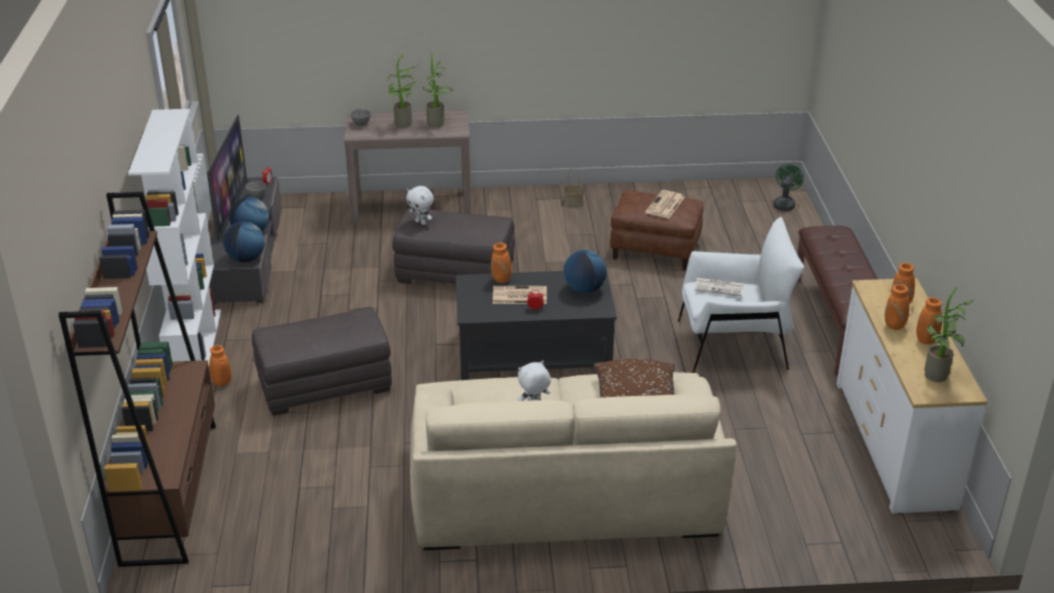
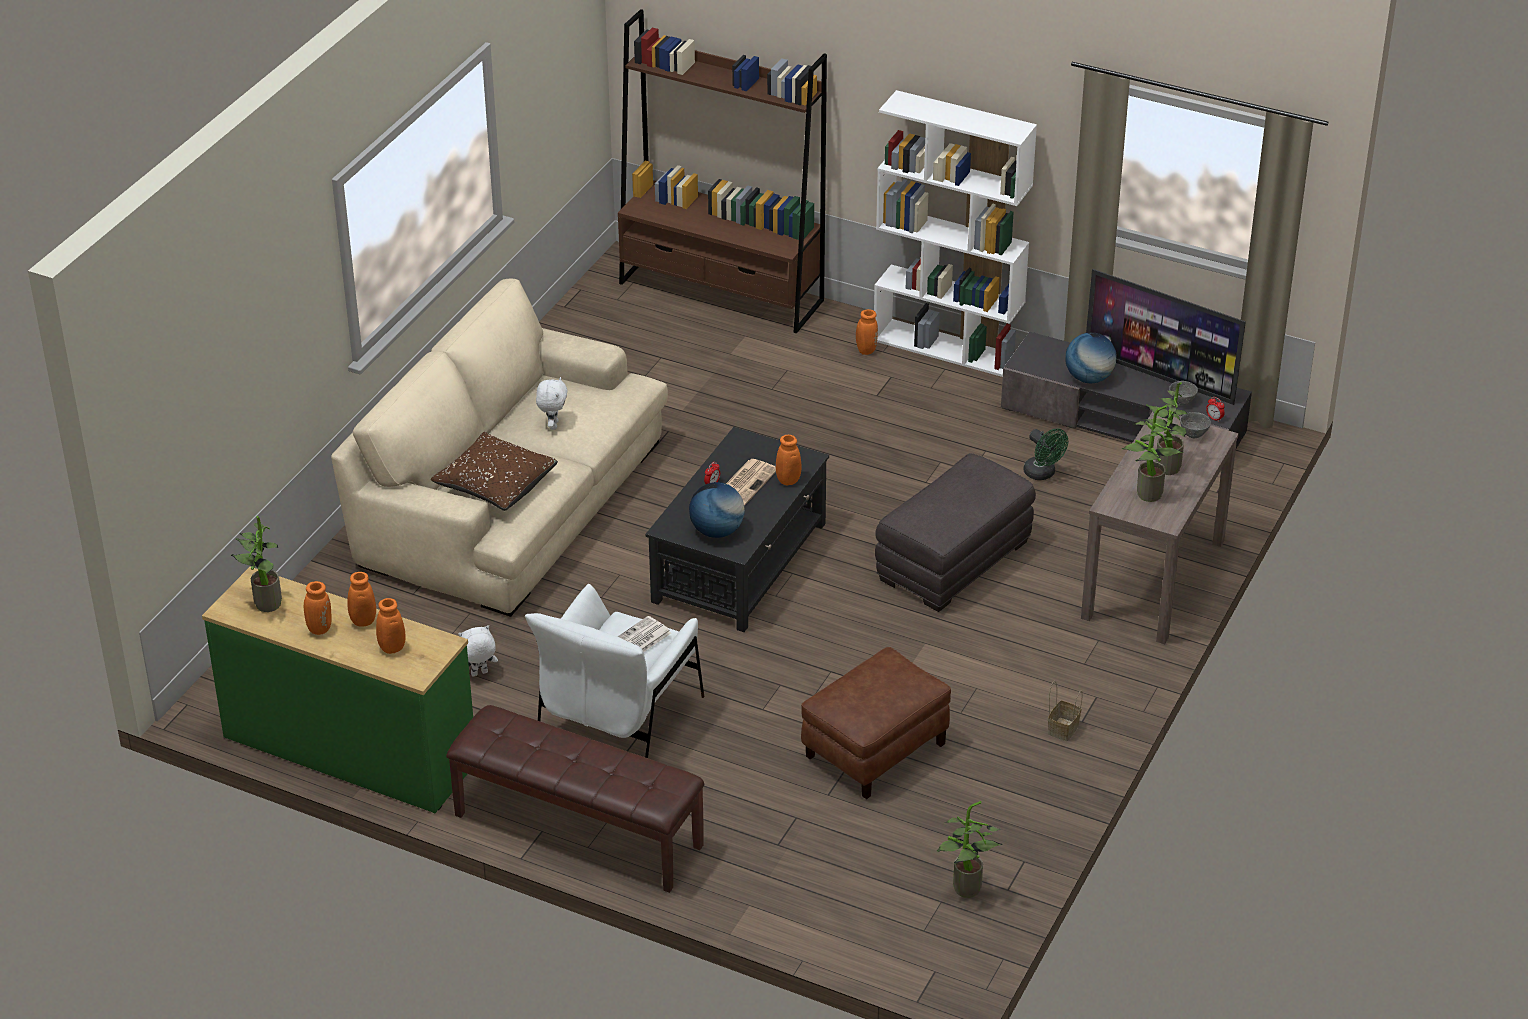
camera: 120 degrees right, 5 degrees up
(246, 259) = (1030, 362): globe -> none
(324, 386) = (805, 409): grey ottoman -> none
(421, 222) = (980, 476): white plush toy -> white plush toy (479, 674)
(665, 205) = (869, 695): newspaper -> none
(725, 197) = (964, 891): none -> potted plant
(784, 204) = (898, 946): green fan -> green fan (1043, 474)
(894, 444) = (349, 751): white dresser -> green dresser

